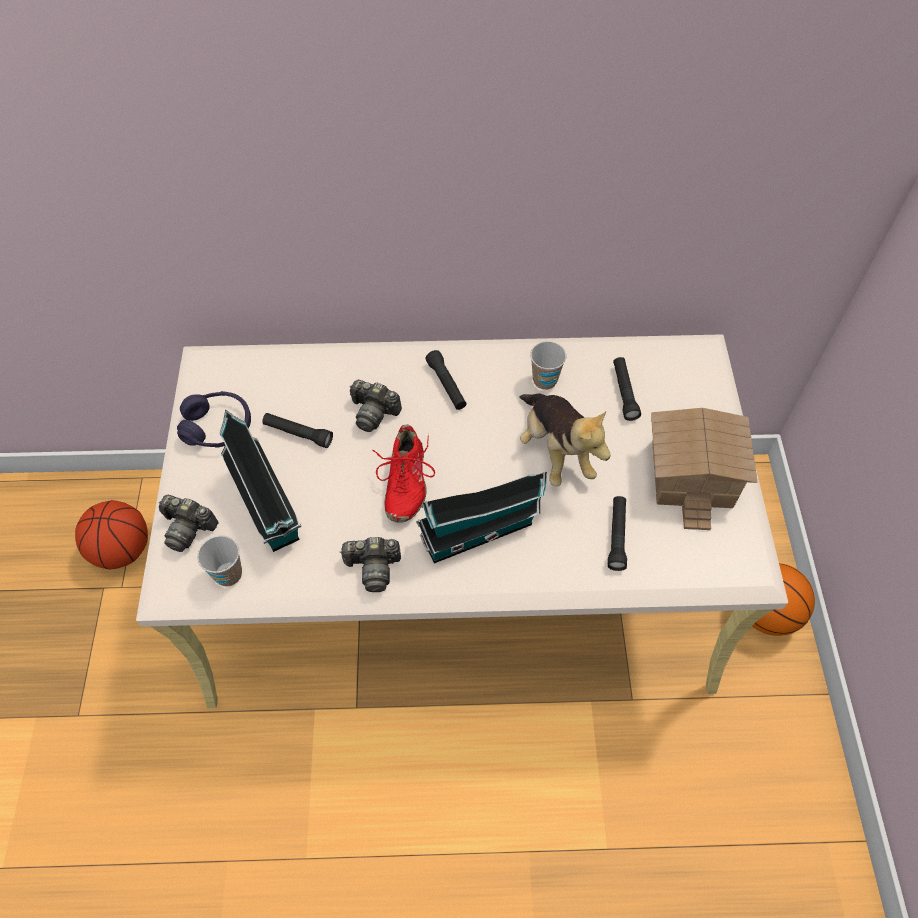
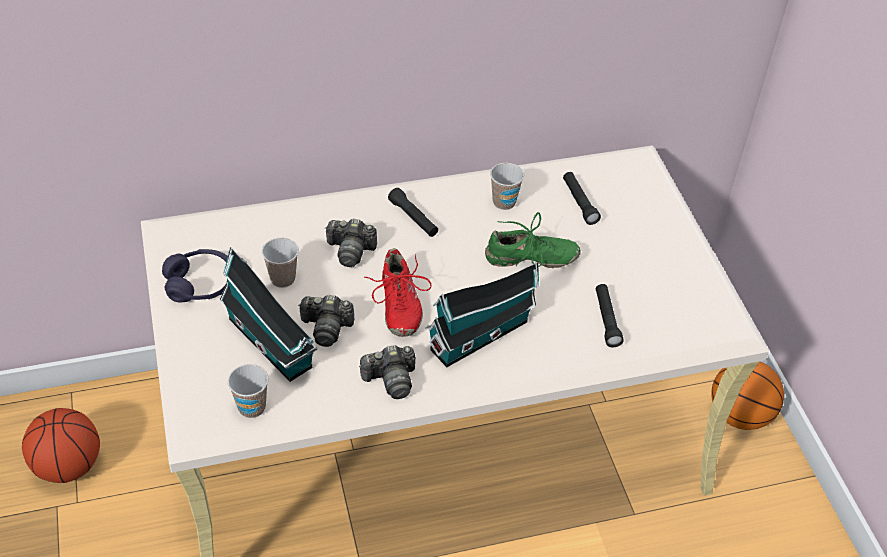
camera: 15 degrees left, 10 degrees down
(188, 528) = (199, 375): camera -> camera (326, 328)
(298, 434) = (282, 279): black flashlight -> cup
(555, 451) = (531, 259): plush toy -> green shoe
(694, 473) = (660, 259): toy house -> none

